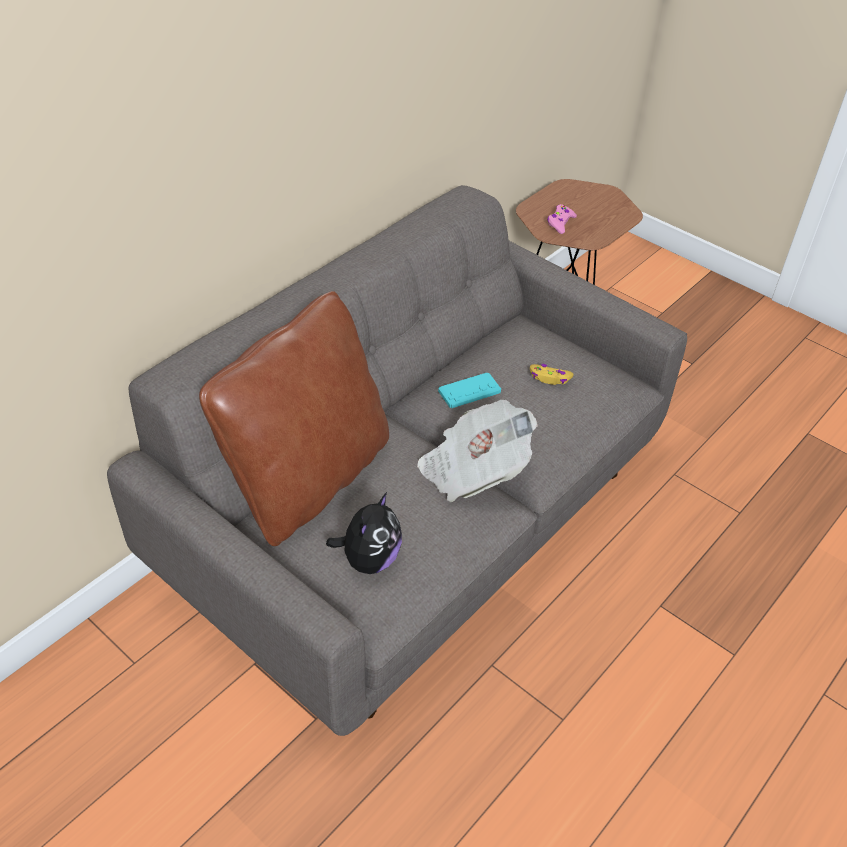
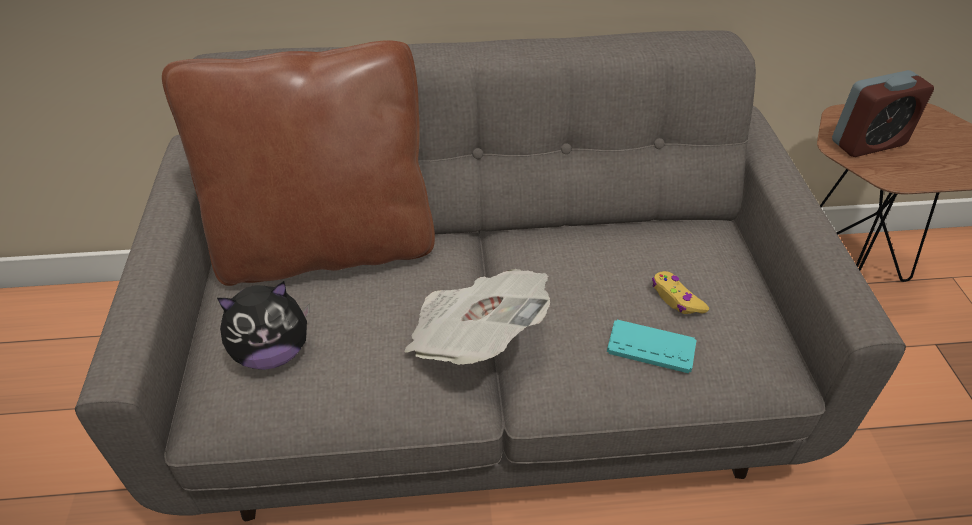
camera: 45 degrees right, 0 degrees up
(469, 391) = (569, 260): turquoise game controller -> turquoise game controller (651, 347)
(560, 223) = (868, 143): pink game controller -> alarm clock

